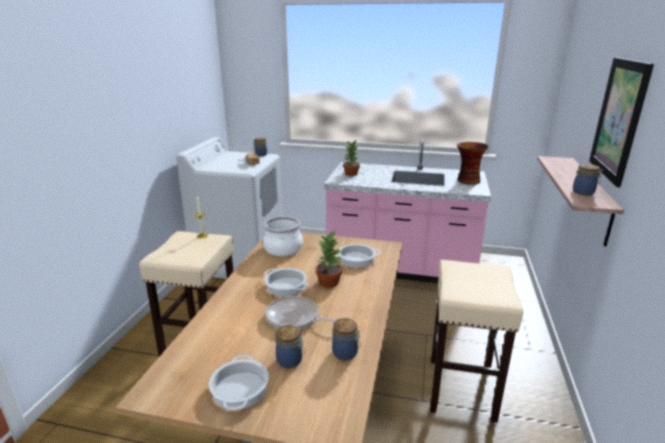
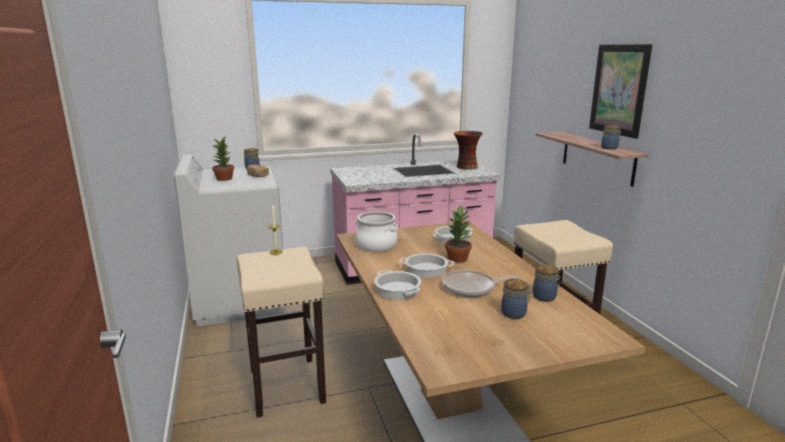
camera: 30 degrees left, 5 degrees down
(239, 389) = (507, 341): cooking pot -> cooking pot (397, 289)
(351, 174) = (359, 175): potted plant -> potted plant (224, 179)

